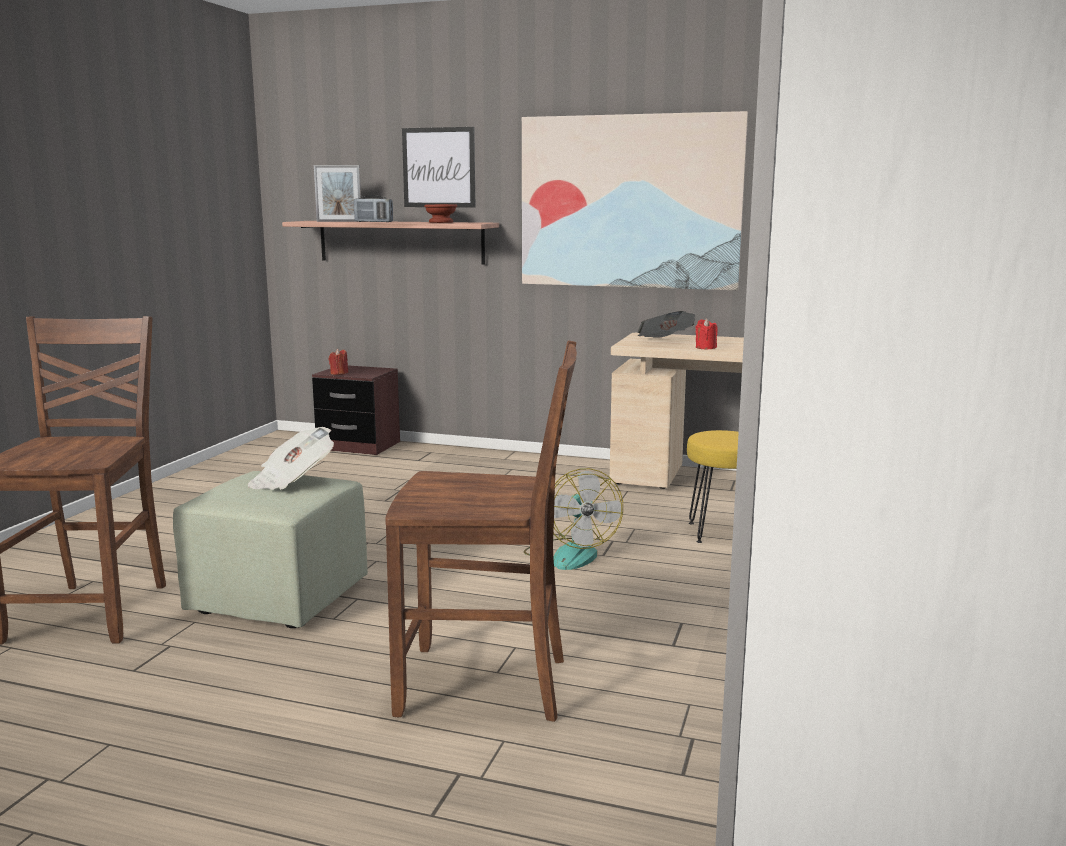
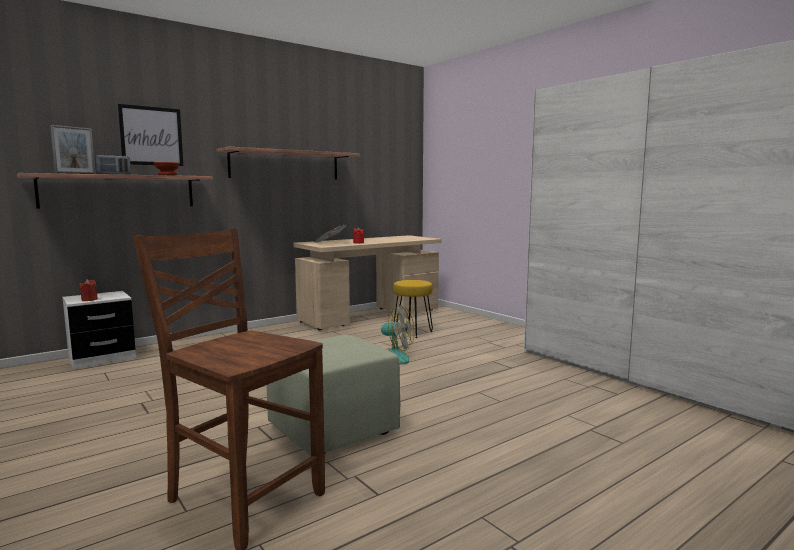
camera: 55 degrees left, 5 degrees down
(292, 481) = (329, 341): newspaper -> none
(359, 446) = (102, 358): brown nightstand -> white nightstand
(487, 685) = (512, 406): brown chair -> none
(629, 202) = (285, 165): picture -> shelf

